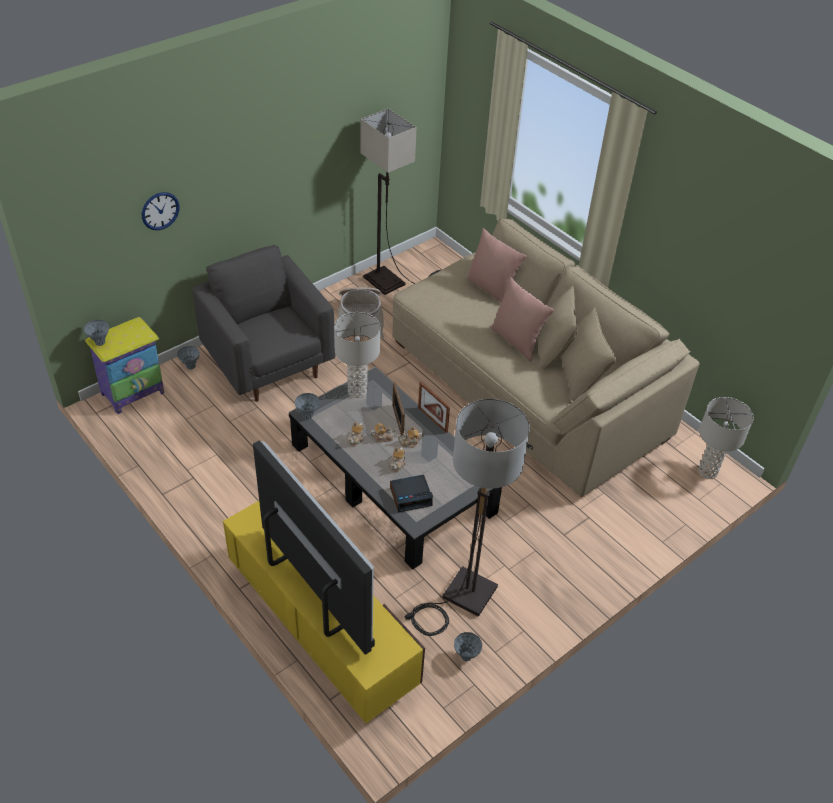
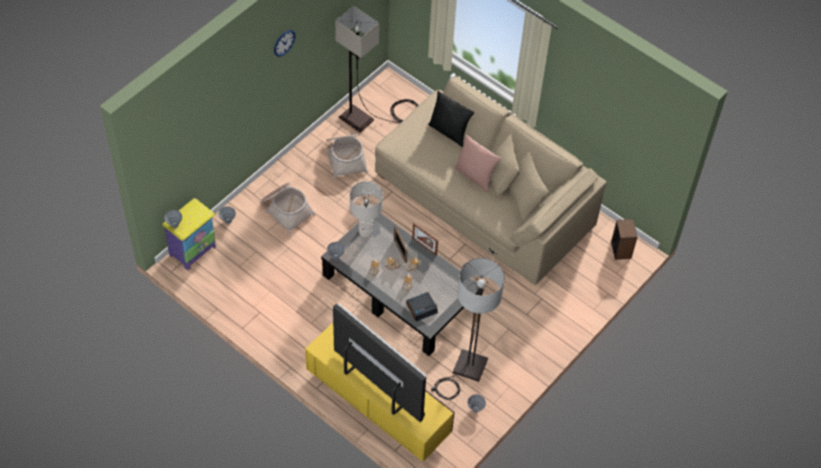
camera: 10 degrees left, 10 degrees up
(160, 211) = (208, 127): wall clock -> wall clock (284, 43)
(268, 364) = (286, 210): grey armchair -> basket
(492, 289) = (449, 132): pink pillow -> black pillow
(708, 471) = (621, 250): white table lamp -> speaker

